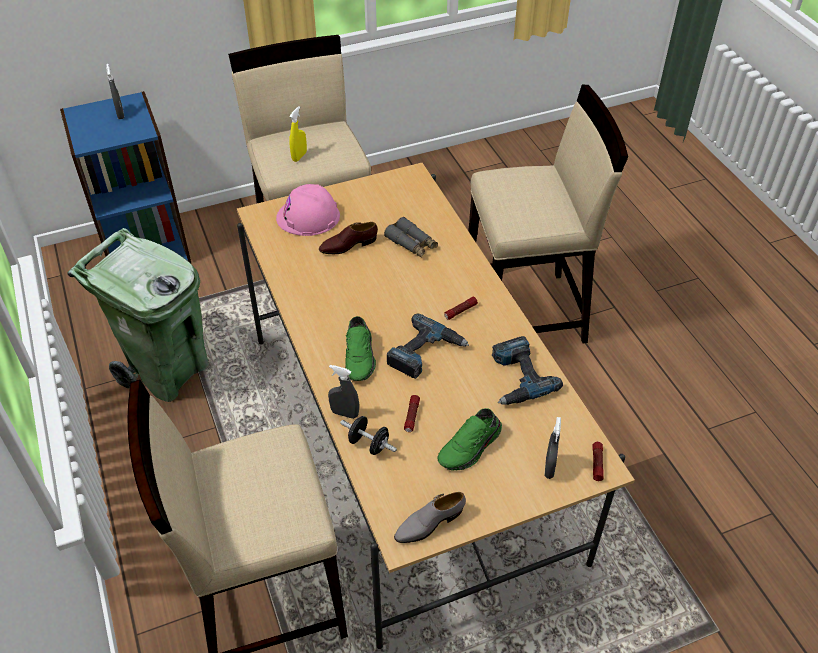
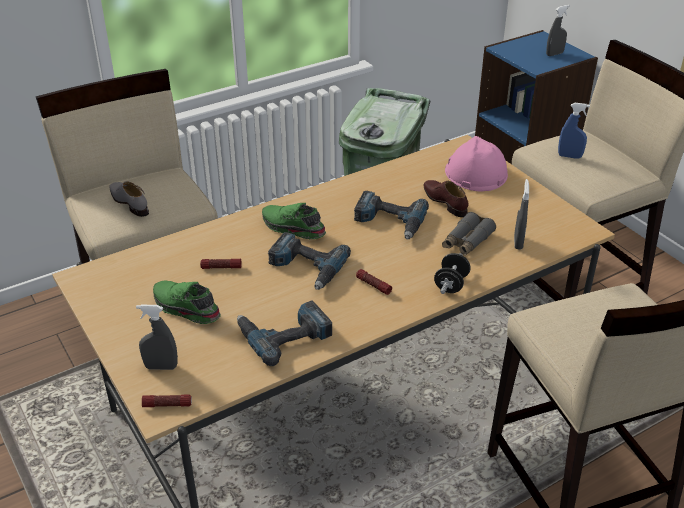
camera: 80 degrees right, 10 degrees down
(299, 156) = (569, 156): yellow spray bottle -> blue spray bottle
(344, 413) = (221, 228): grey spray bottle -> grey spray bottle (518, 242)
(360, 357) = (292, 228): green shoe -> green shoe turned 45 degrees clockwise
(369, 286) = (389, 222): none -> power drill
(369, 444) = (186, 246): black dumbbell -> black dumbbell (451, 284)
(429, 523) = (97, 291): grey shoe -> grey shoe (129, 202)

